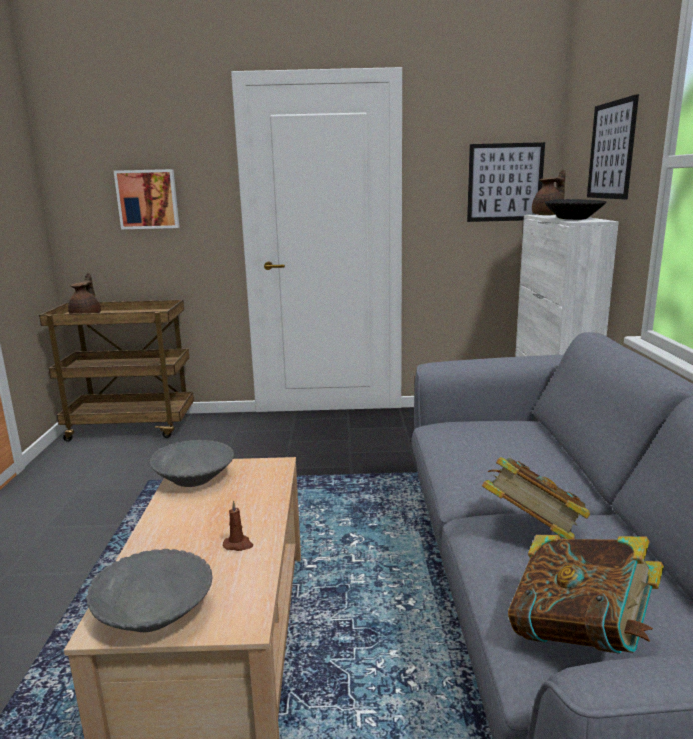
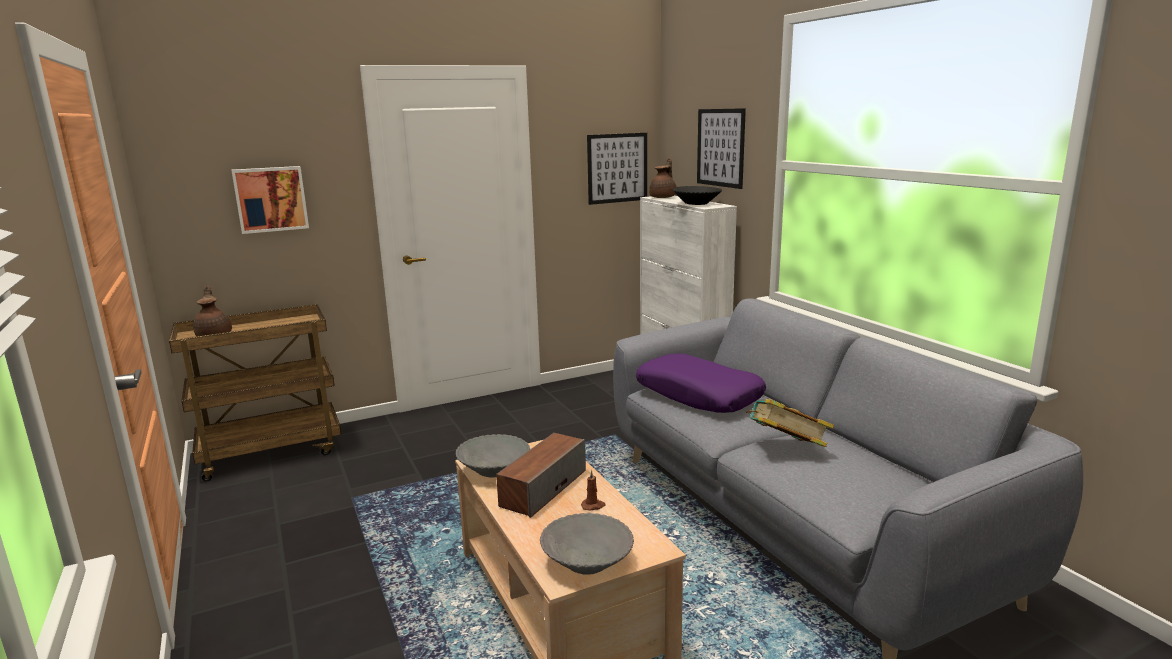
camera: 25 degrees left, 0 degrees up
(214, 510) = (543, 488): none -> speaker
(485, 441) = (699, 395): none -> purple pillow
(579, 635) = (860, 496): book -> none

